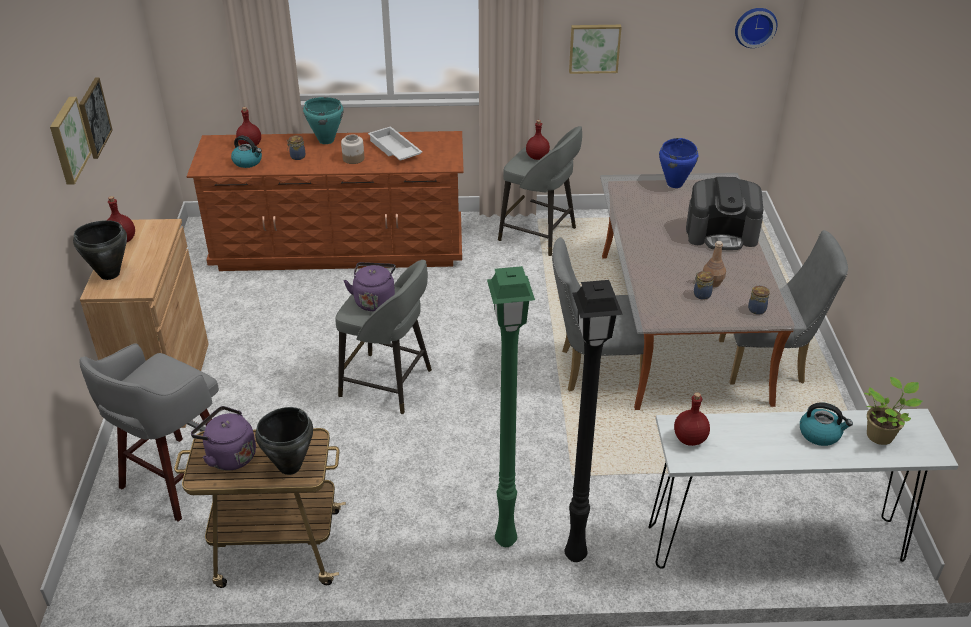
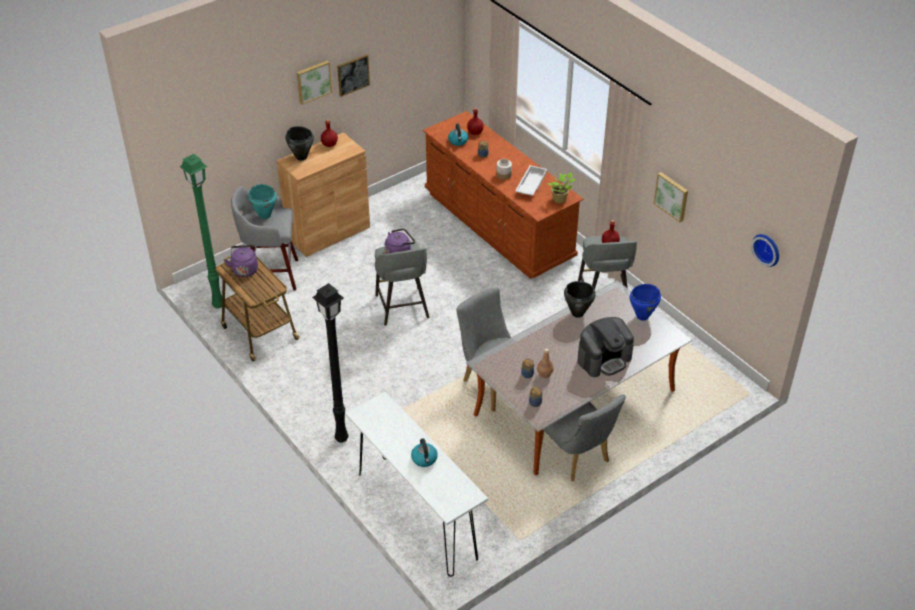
camera: 55 degrees right, 5 degrees up
(289, 466) = (254, 290): black cooking pot -> black cooking pot (577, 313)
(326, 140) = (511, 155): turquoise cooking pot -> turquoise cooking pot (265, 215)
(504, 541) = (328, 408): green floor lamp -> green floor lamp (217, 305)
(689, 438) = (377, 410): red bottle -> none
(721, 234) = (604, 359): coffee machine -> coffee machine turned 90 degrees counterclockwise
(881, 435) = (445, 484): potted plant -> potted plant (560, 200)

